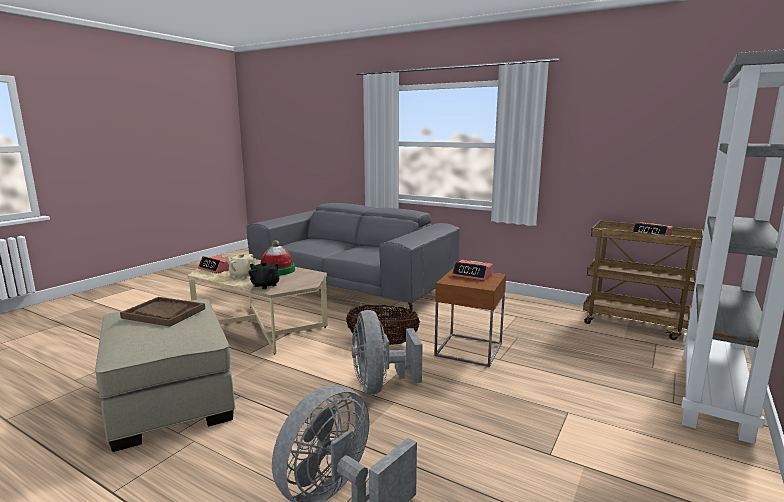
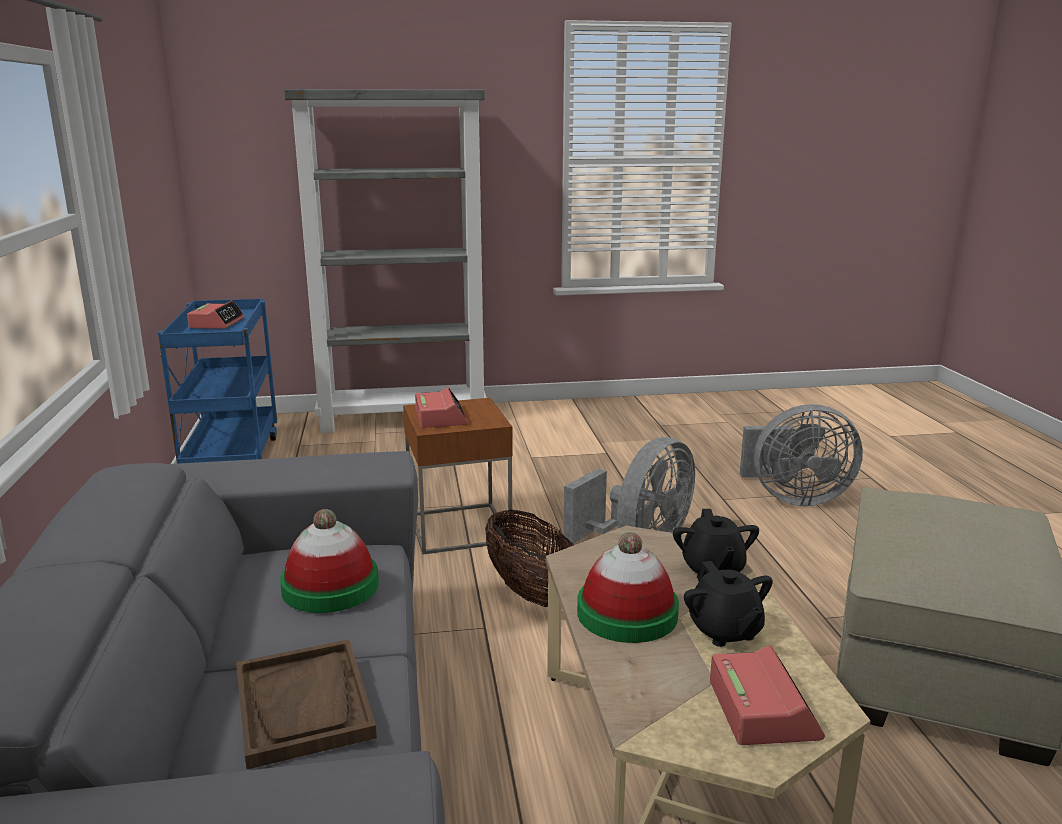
camera: 130 degrees left, 5 degrees up
(163, 313) = (953, 541): brown tray -> brown tray (304, 704)
(243, 275) = (725, 631): beige teapot -> black teapot
(364, 252) = (330, 586): none -> hat
(634, 324) = (231, 460): brown cart -> blue cart

